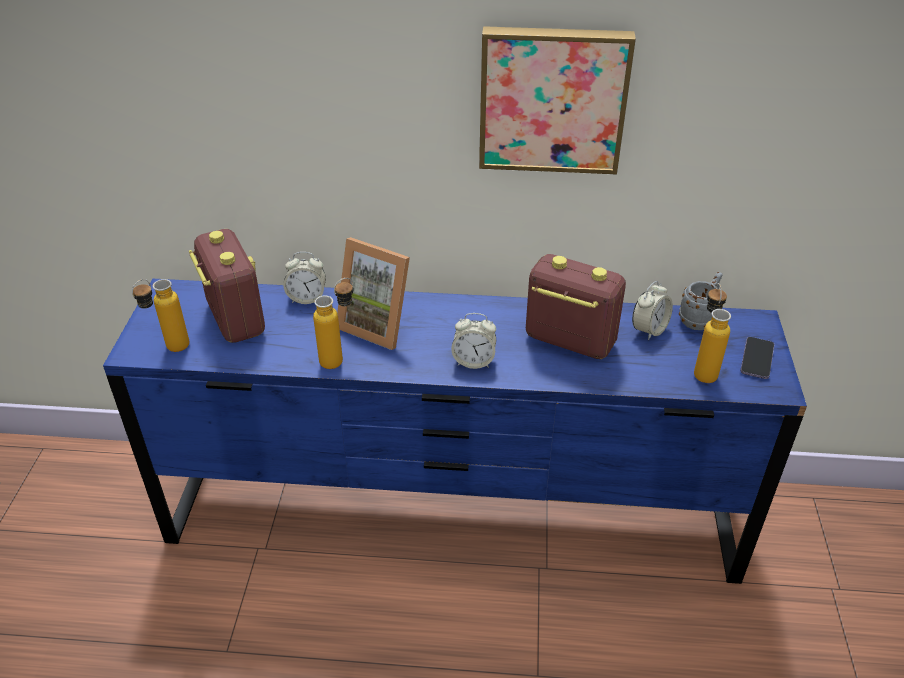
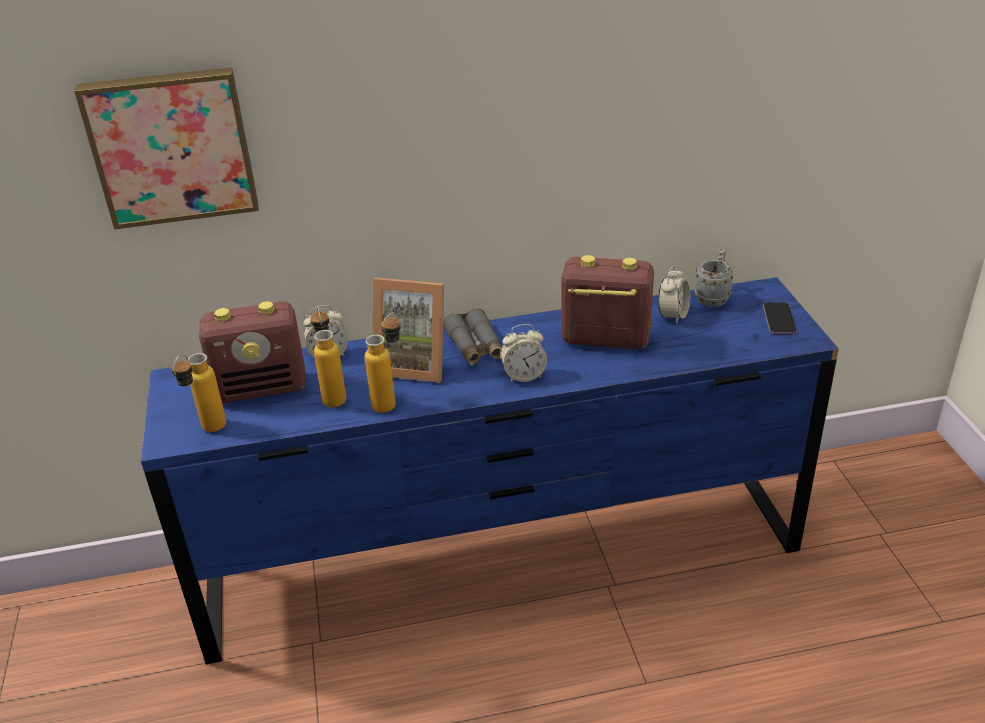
camera: 15 degrees left, 5 degrees down
(235, 318) = (263, 388): radio -> radio turned 120 degrees clockwise
(442, 320) = (475, 347): none -> grey binoculars
(552, 99) = (552, 107): picture -> picture (172, 146)
(703, 369) = (736, 338): bottle -> bottle (333, 395)

